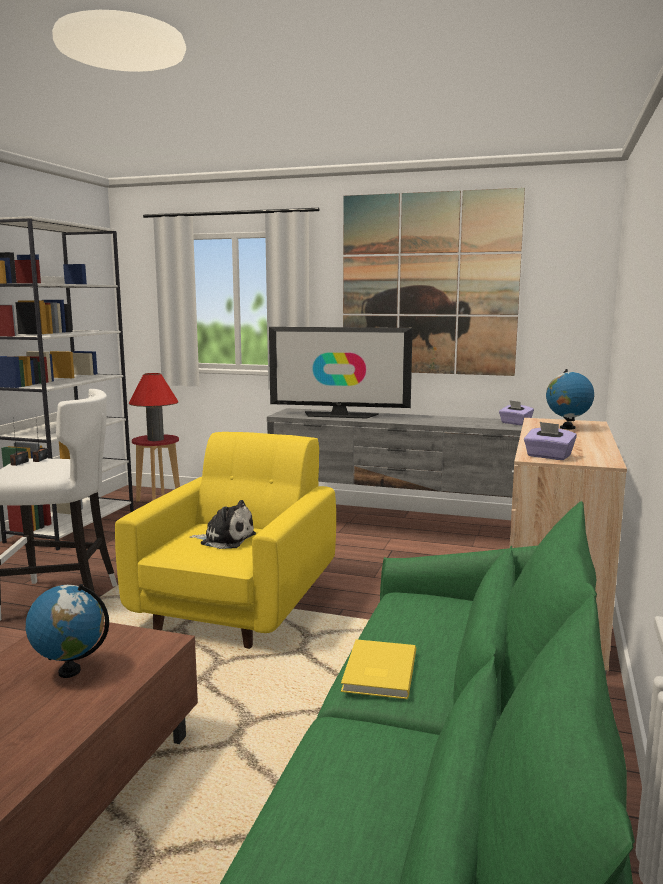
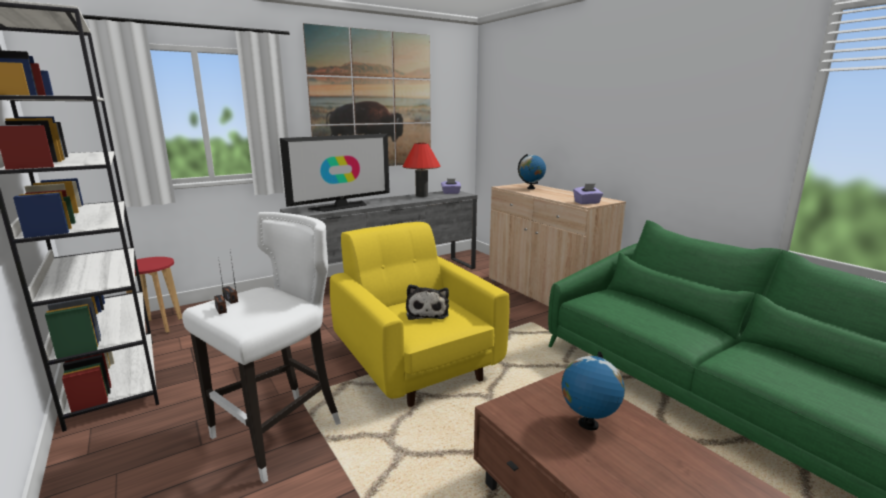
camera: 50 degrees left, 5 degrees up
(155, 439) = (149, 264): red table lamp -> red table lamp (421, 195)
(225, 539) = (427, 312): plush toy -> plush toy turned 120 degrees clockwise
(377, 672) = (675, 333): yellow book -> none

